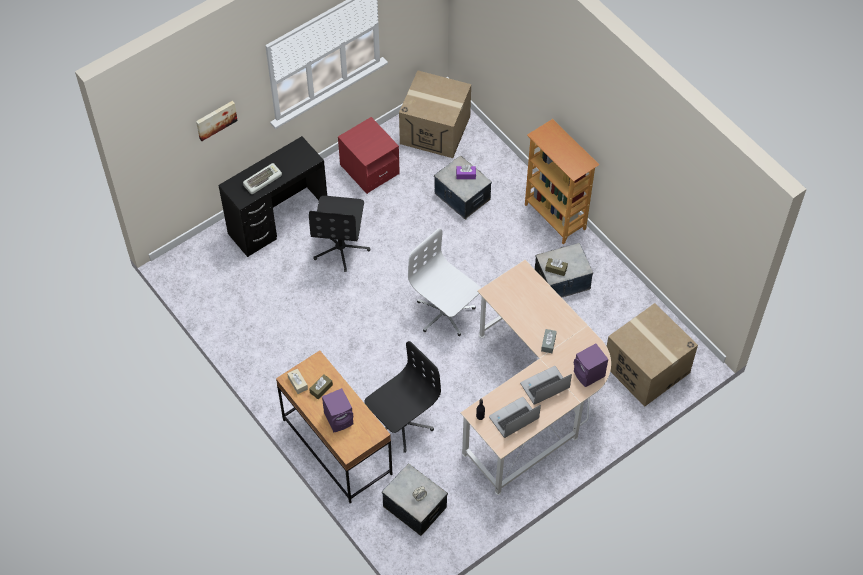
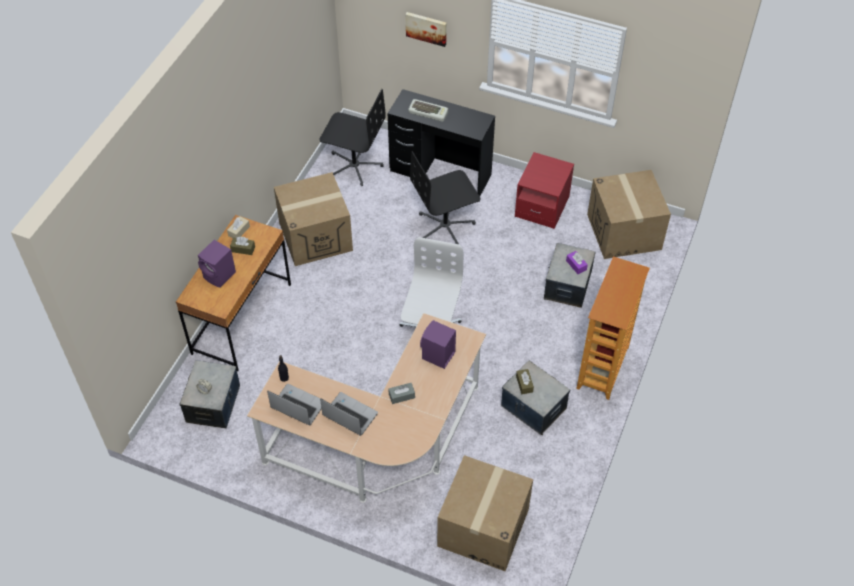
camera: 60 degrees right, 5 degrees down
(282, 349) = (315, 236): none -> cardboard box
(401, 424) = (293, 354): black office chair -> black office chair (354, 165)
(589, 375) = (387, 447): purple speaker -> purple speaker (437, 356)

